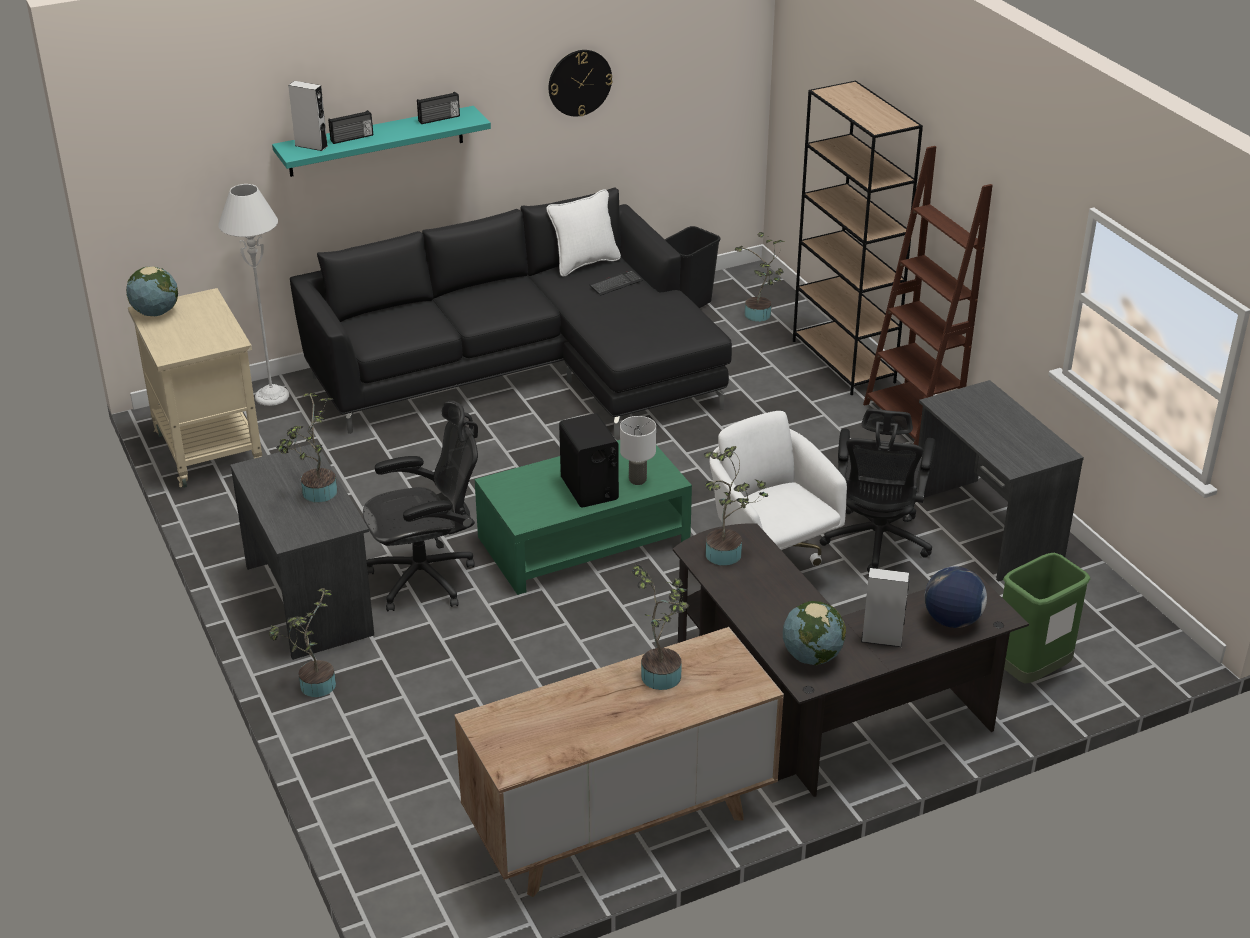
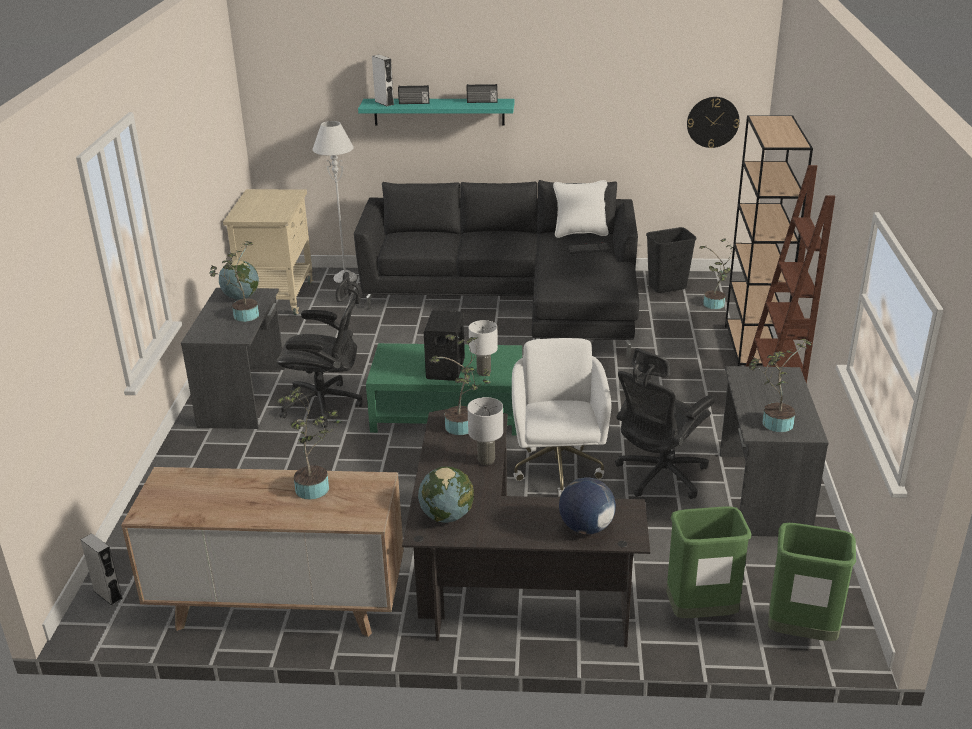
camera: 30 degrees right, 5 degrees down
(155, 313) = (256, 194): globe -> globe (241, 297)
(313, 686) = (191, 447): potted plant -> potted plant (773, 423)
(579, 82) = (600, 96): wall clock -> wall clock (712, 122)
(789, 583) = (486, 460): none -> white table lamp
(881, 639) = (514, 522): grey speaker -> grey speaker (108, 595)
(1128, 659) = (800, 633): none -> green trash can

